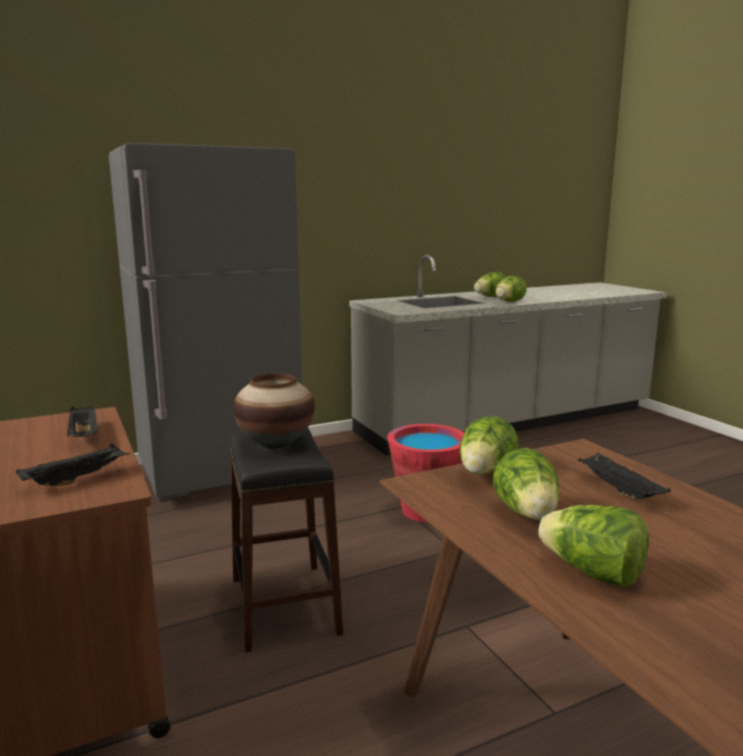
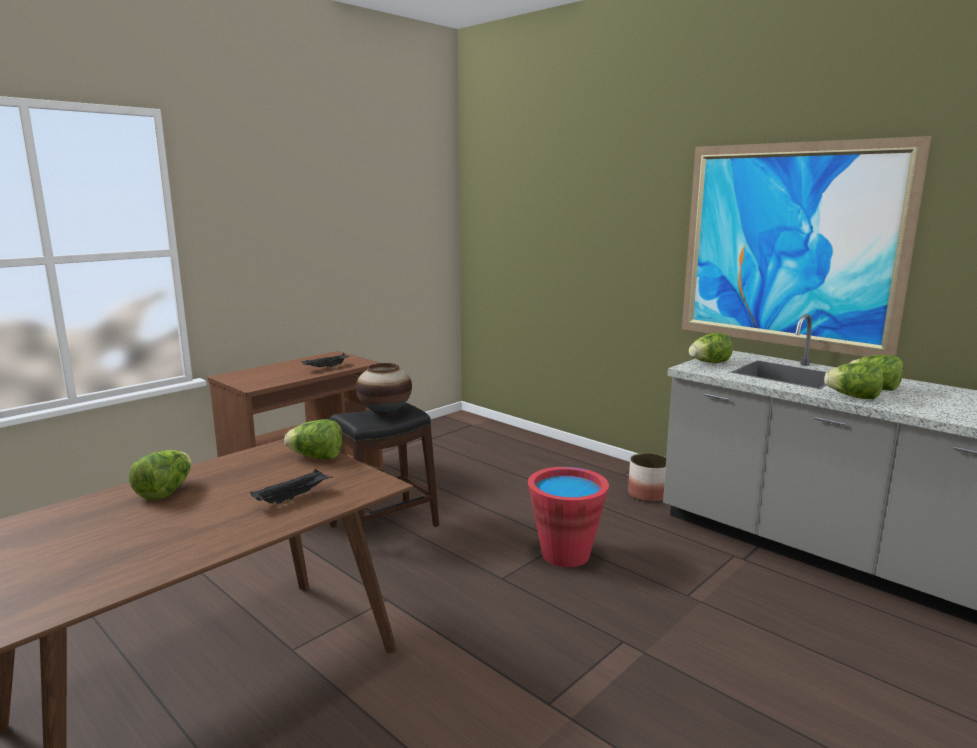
camera: 70 degrees right, 0 degrees up
(77, 479) = (265, 379): black tray -> none
(221, 475) = (551, 461): grey fridge -> none
(340, 453) = (648, 494): none -> planter
(391, 202) = (788, 246): none -> picture
(528, 514) = (247, 473): lettuce -> lettuce (709, 363)

